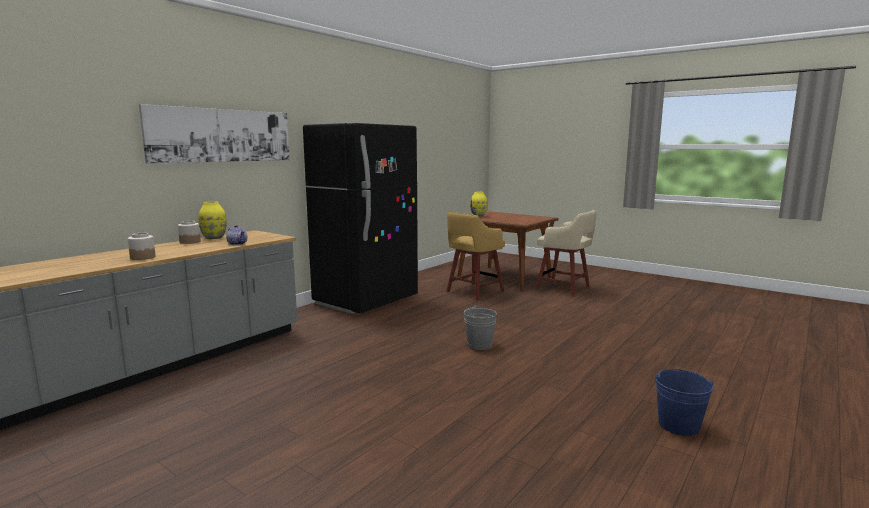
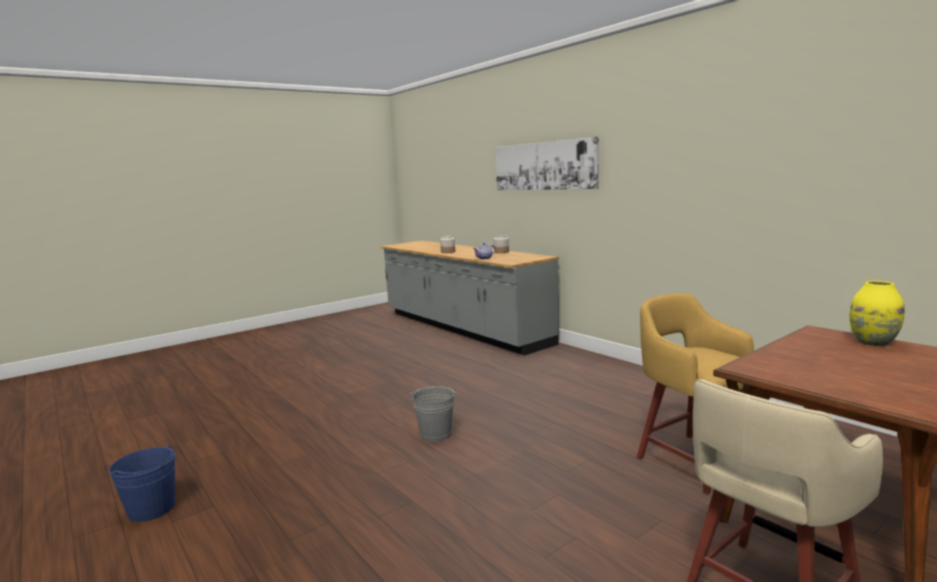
camera: 105 degrees right, 0 degrees up
(214, 238) = (516, 253): yellow vase -> none
(366, 301) = (626, 382): black fridge -> none

